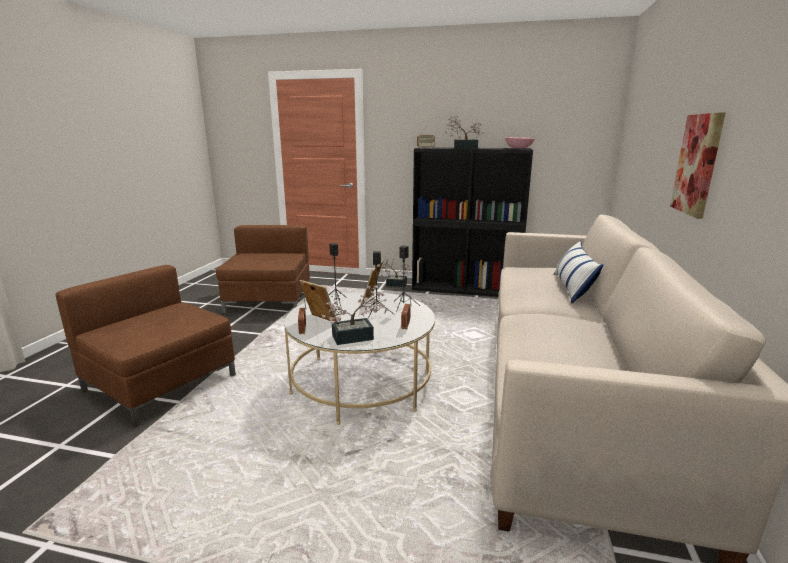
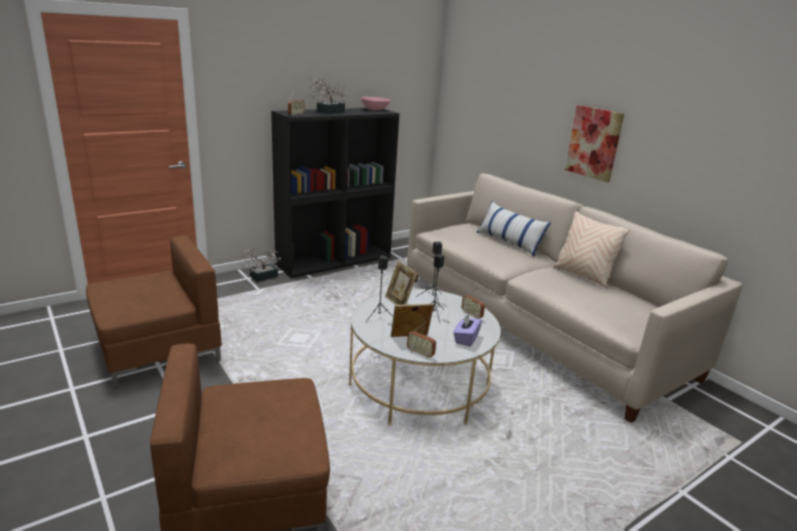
camera: 50 degrees left, 5 degrees up
(268, 300) = (156, 349): brown armchair -> brown armchair turned 105 degrees clockwise
(357, 336) = (466, 339): potted plant -> purple tissue box
(592, 333) = (583, 276): none -> beige pillow

